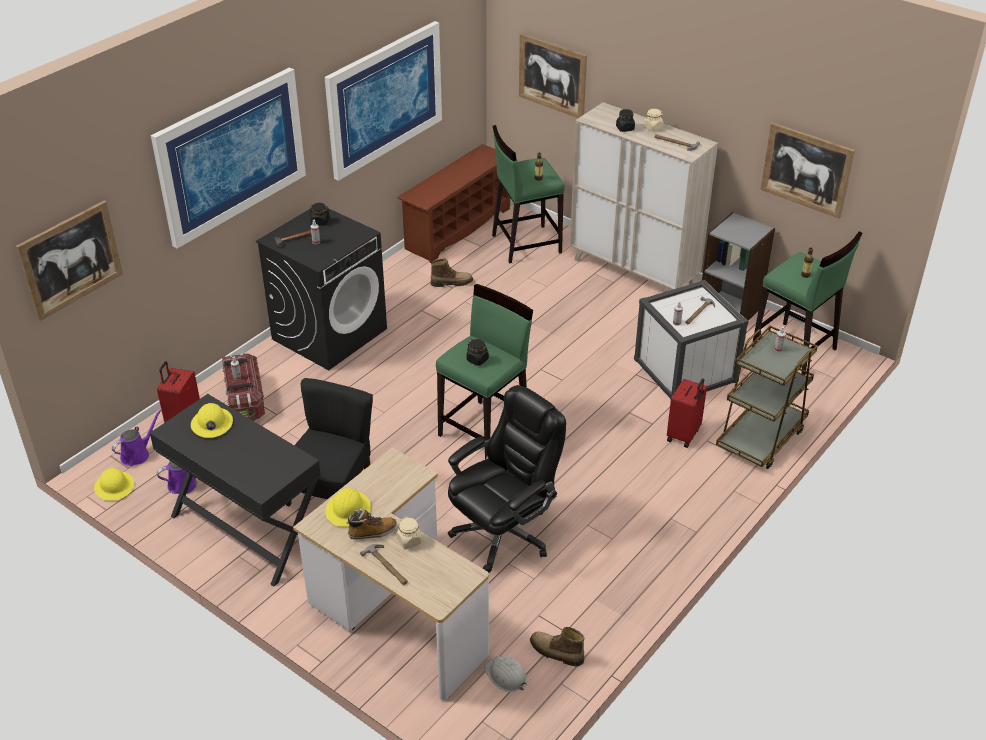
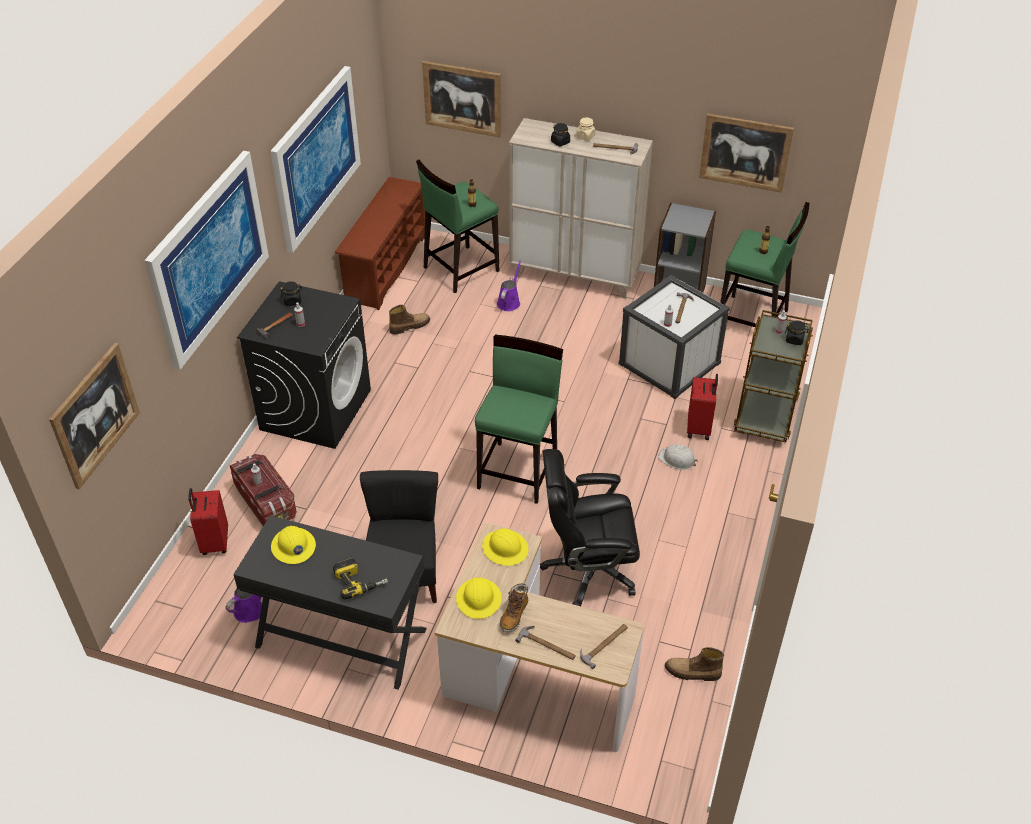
camera: 20 degrees left, 5 degrees up
(114, 486) = (178, 633): yellow hard hat -> yellow hard hat (505, 548)
(137, 454) = (184, 591): purple watering can -> purple watering can (509, 302)
(252, 466) = (360, 581): none -> power drill
(372, 532) = (514, 615): boot -> boot turned 150 degrees clockwise
(409, 541) = (554, 613): beige jar -> none
(441, 580) = (604, 644): none -> hammer
(477, 360) = (516, 409): black jar -> black jar (794, 340)
(504, 533) = (588, 569): black office chair -> black office chair turned 120 degrees counterclockwise
(506, 675) = (660, 709): white hard hat -> white hard hat (677, 459)

